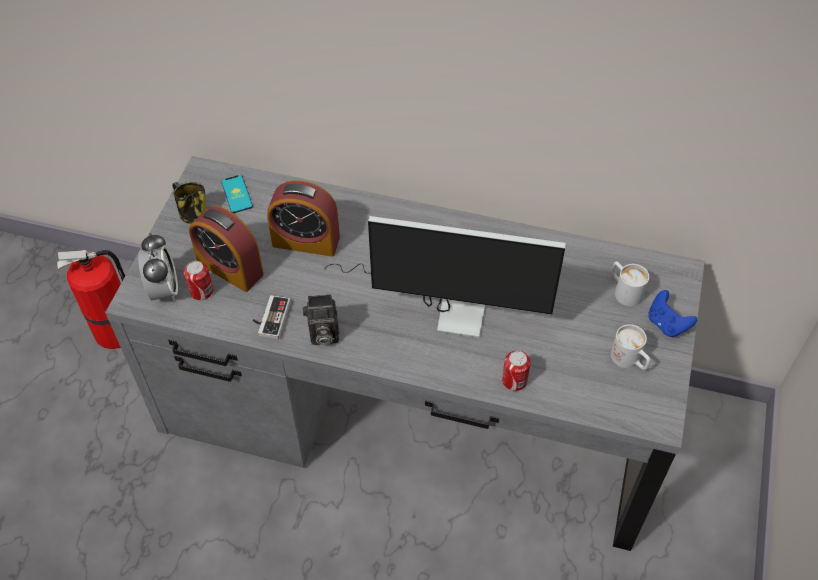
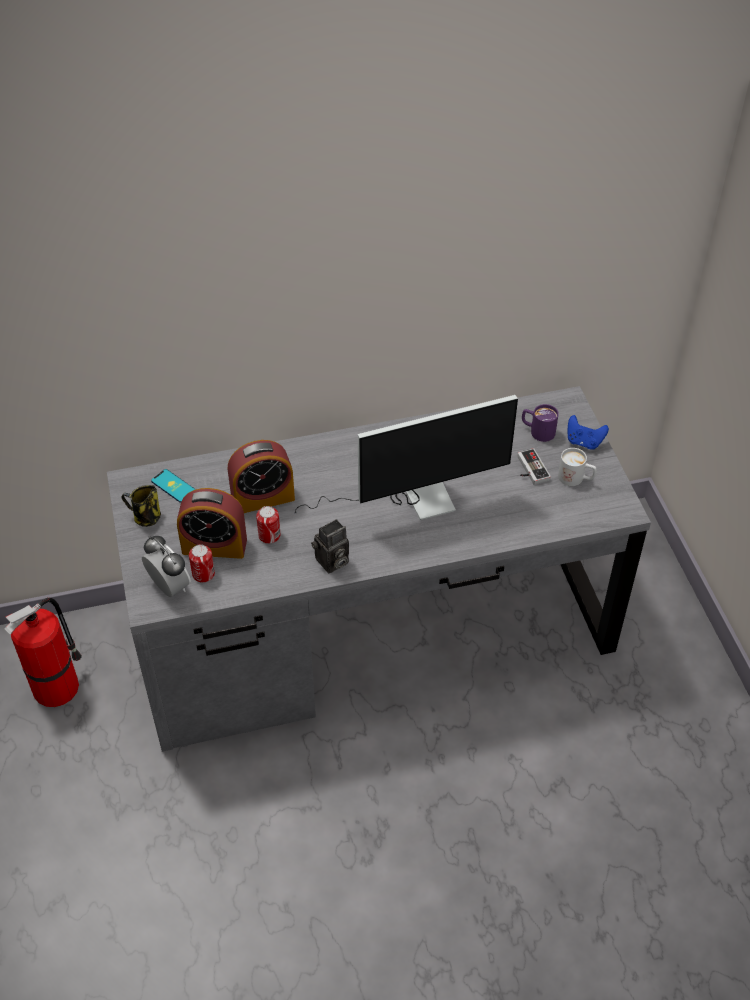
camera: 30 degrees left, 5 degrees down
(270, 318) = (278, 569): game controller -> game controller (529, 469)
(514, 380) = (503, 529): can -> can (269, 535)
(624, 290) = (537, 431): white mug -> purple mug

